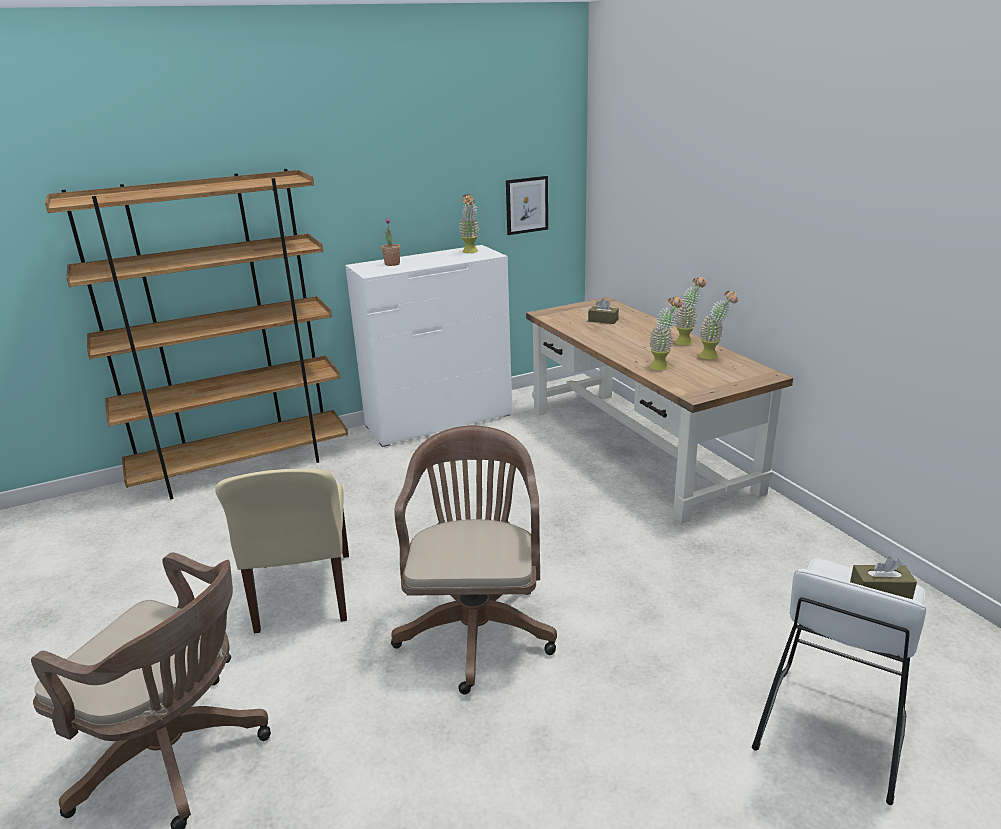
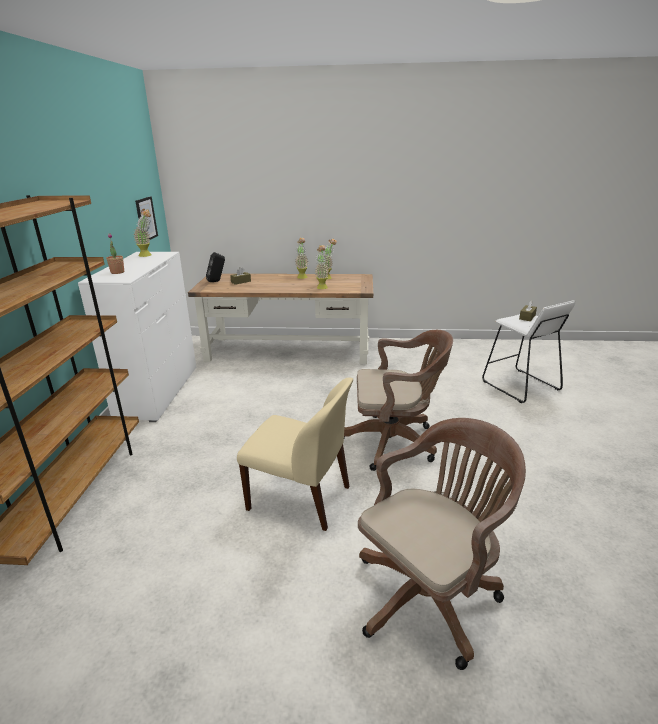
camera: 60 degrees left, 0 degrees up
(476, 626) = (394, 442): brown office chair -> brown office chair turned 150 degrees clockwise
(584, 310) = (217, 281): none -> black speaker

